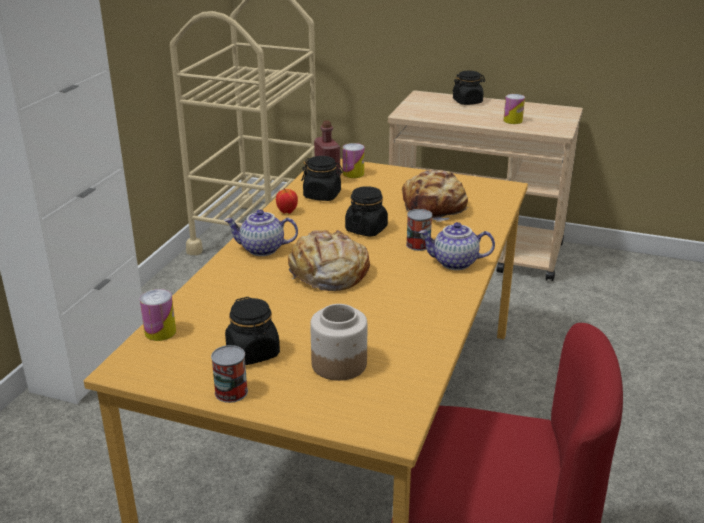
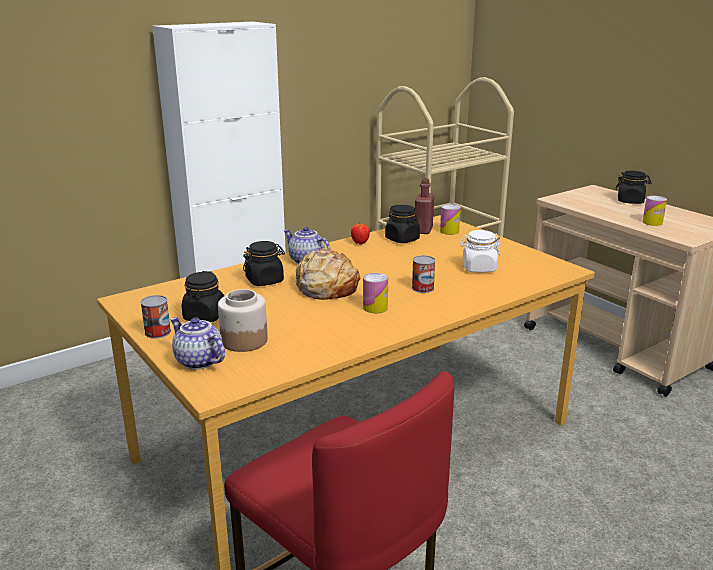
camera: 35 degrees right, 5 degrees down
(160, 332) = (172, 287): can -> can (375, 307)
(366, 229) = (399, 268): black jar -> black jar (265, 280)
(435, 207) = (478, 268): bread -> white jar
(454, 263) = (431, 308): teapot -> teapot (197, 361)

